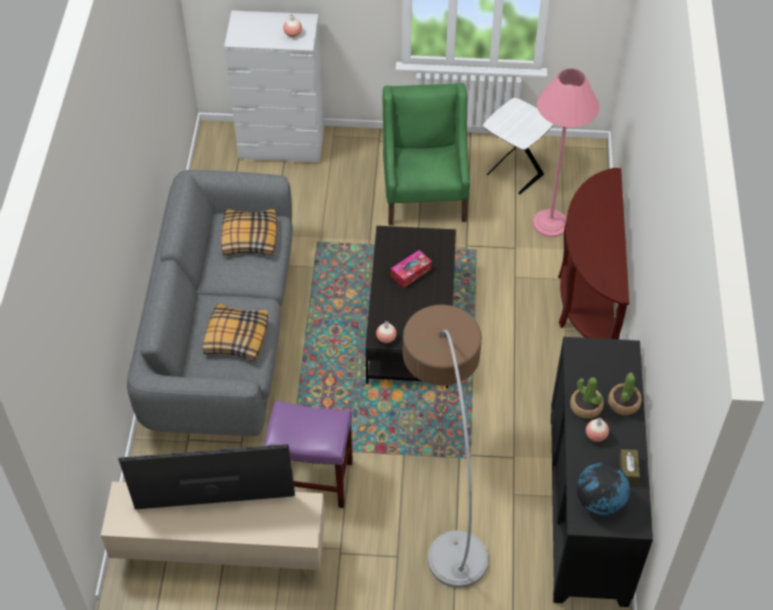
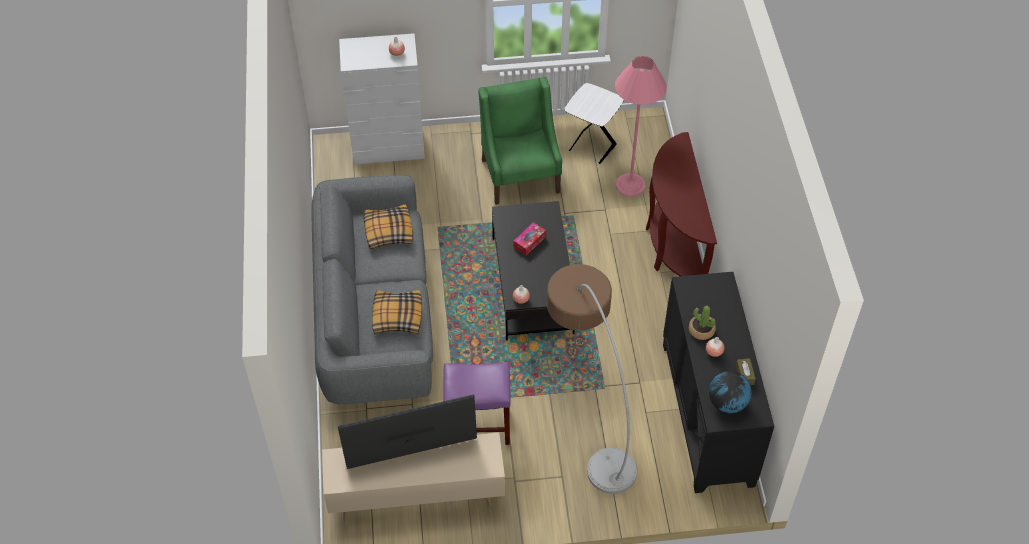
camera: 10 degrees left, 0 degrees up
(623, 403) = (730, 323): potted plant -> none

